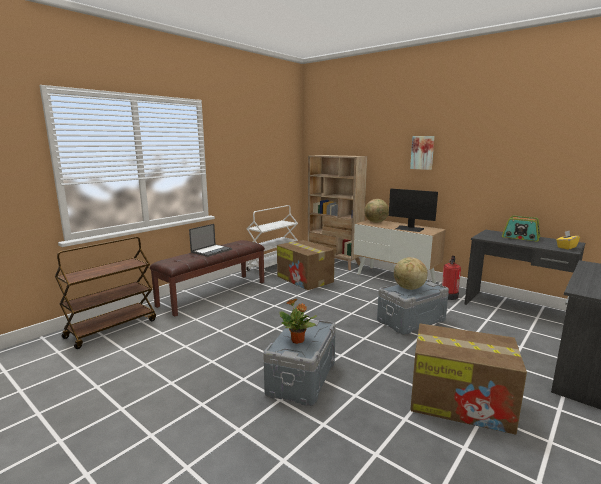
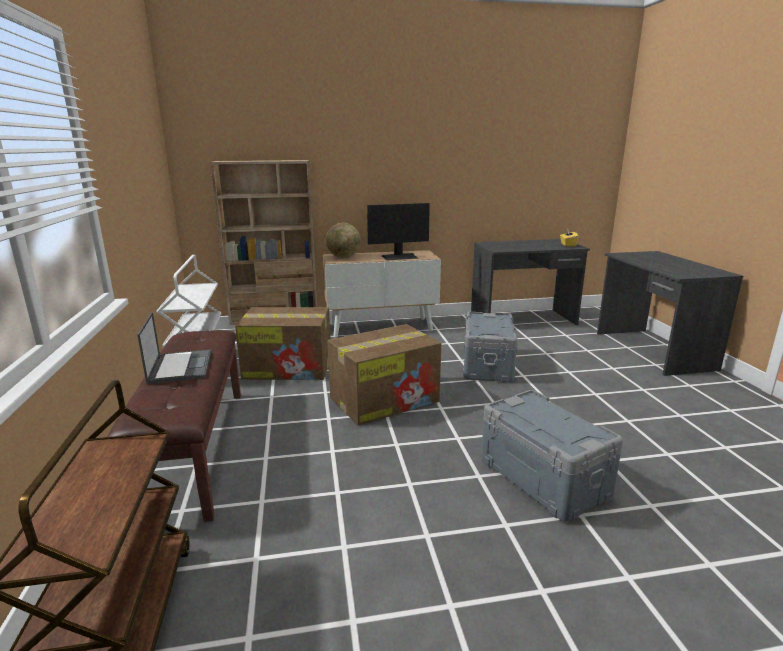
camera: 50 degrees left, 5 degrees up
(298, 341) = (557, 427): potted plant -> none
(409, 288) = (486, 326): globe -> none
(422, 152) = (390, 152): picture -> none
(449, 296) = (462, 328): fire extinguisher -> none
(461, 402) = (655, 414): cardboard box -> cardboard box (385, 399)
(520, 237) = (520, 243): radio -> none

